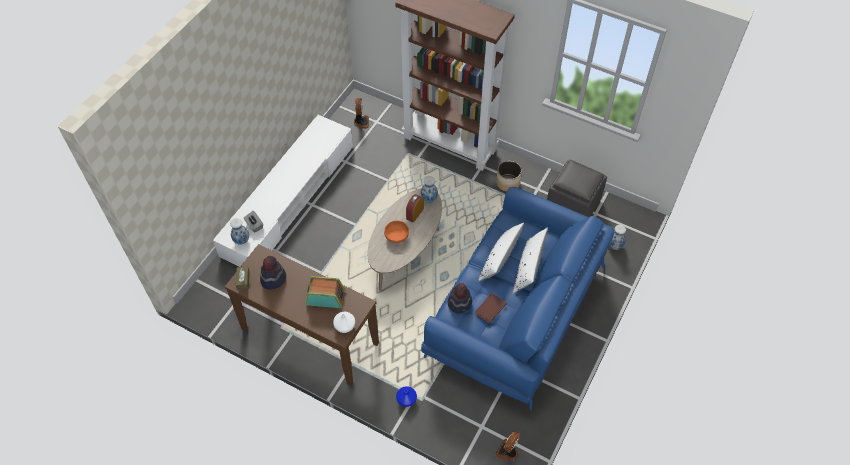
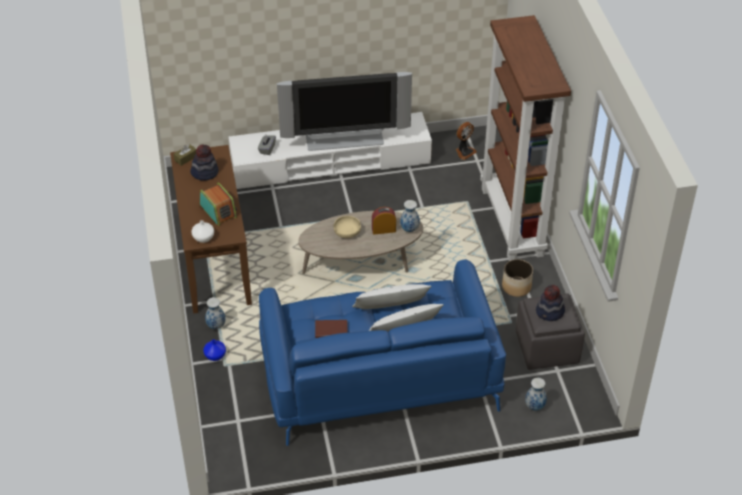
camera: 50 degrees right, 10 degrees down
(241, 241) = (244, 152): vase -> vase (215, 326)
(298, 175) = (345, 140): none -> television
(396, 236) = (347, 233): orange bowl -> beige bowl
(460, 303) = (316, 307): hat -> hat (550, 312)
(508, 451) = (230, 453): fan -> none

